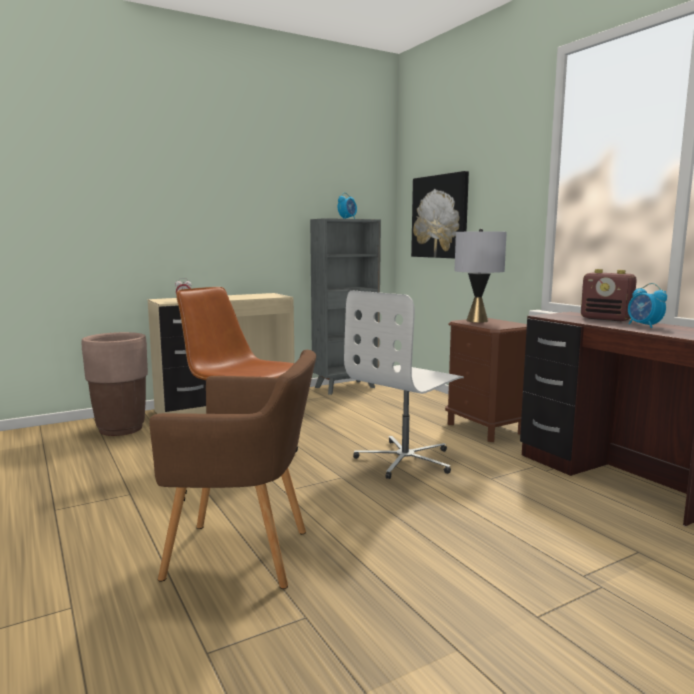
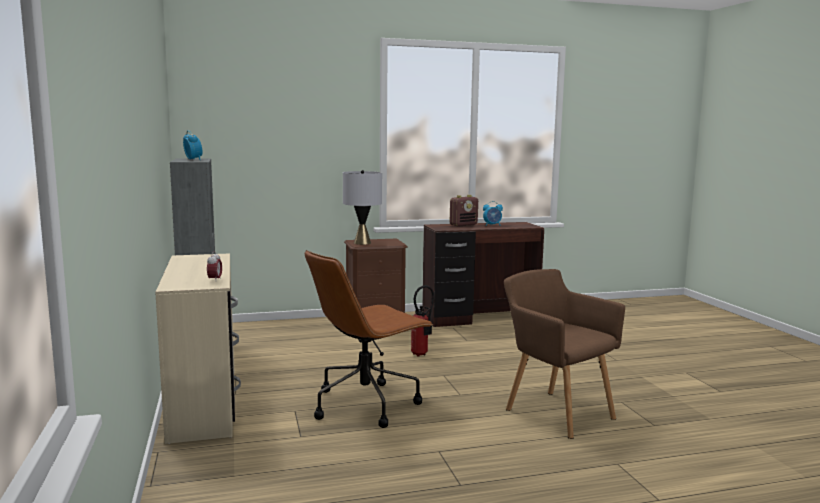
camera: 75 degrees left, 0 degrees up
(120, 429) = (227, 463): brown planter -> none
(245, 555) = (555, 411): brown armchair -> brown armchair turned 60 degrees counterclockwise
(406, 460) = (422, 354): white office chair -> fire extinguisher
(440, 216) = (252, 154): picture -> none

